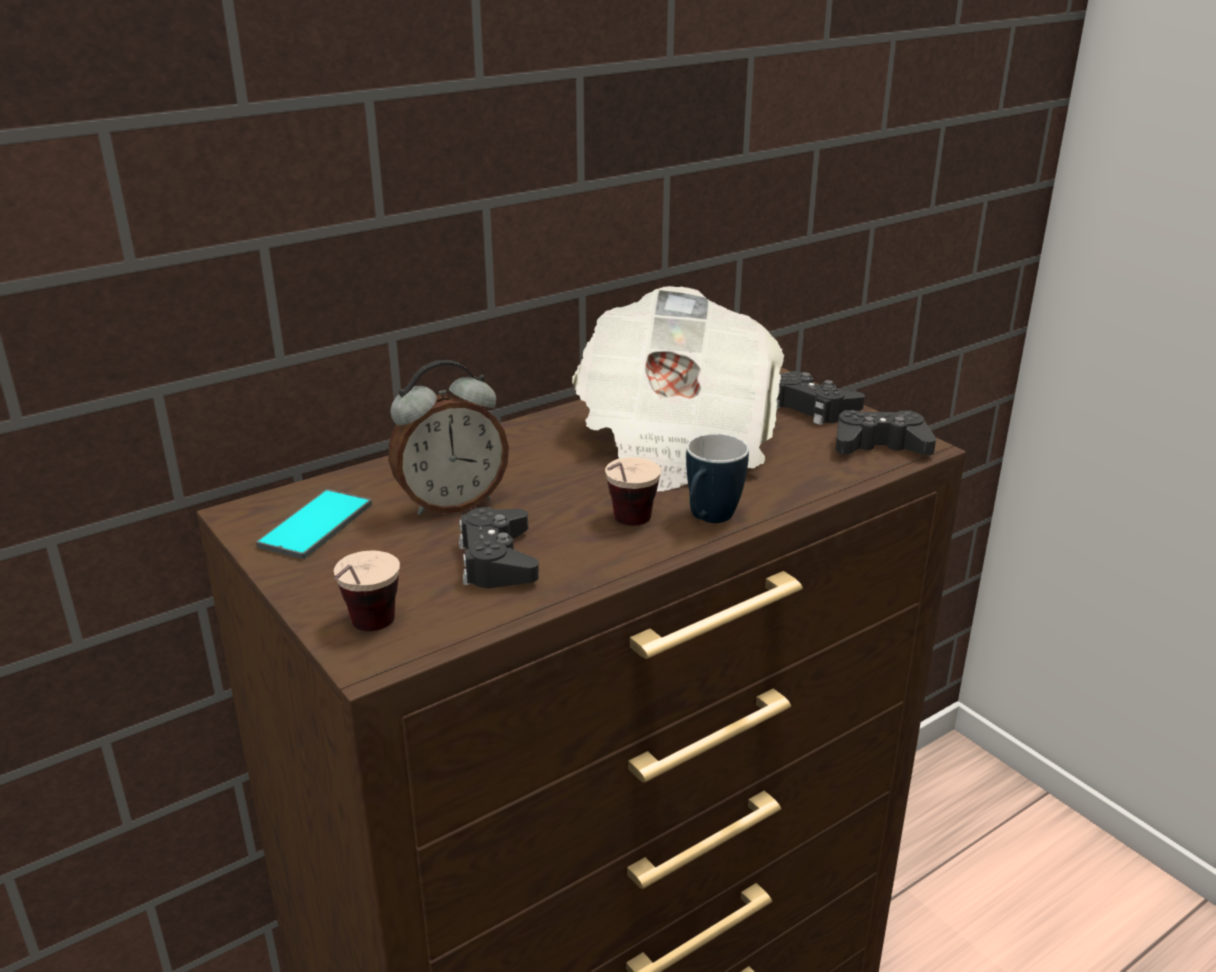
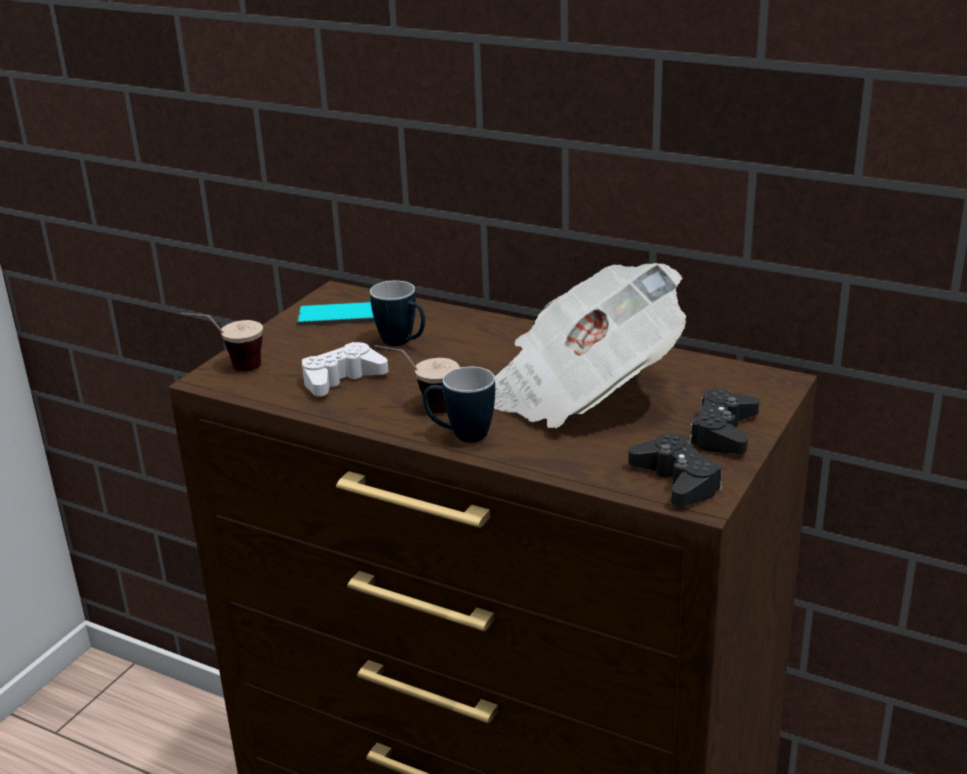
camera: 65 degrees right, 0 degrees up
(451, 503) = (403, 343): alarm clock -> mug
(497, 560) = (342, 379): black game controller -> white game controller

